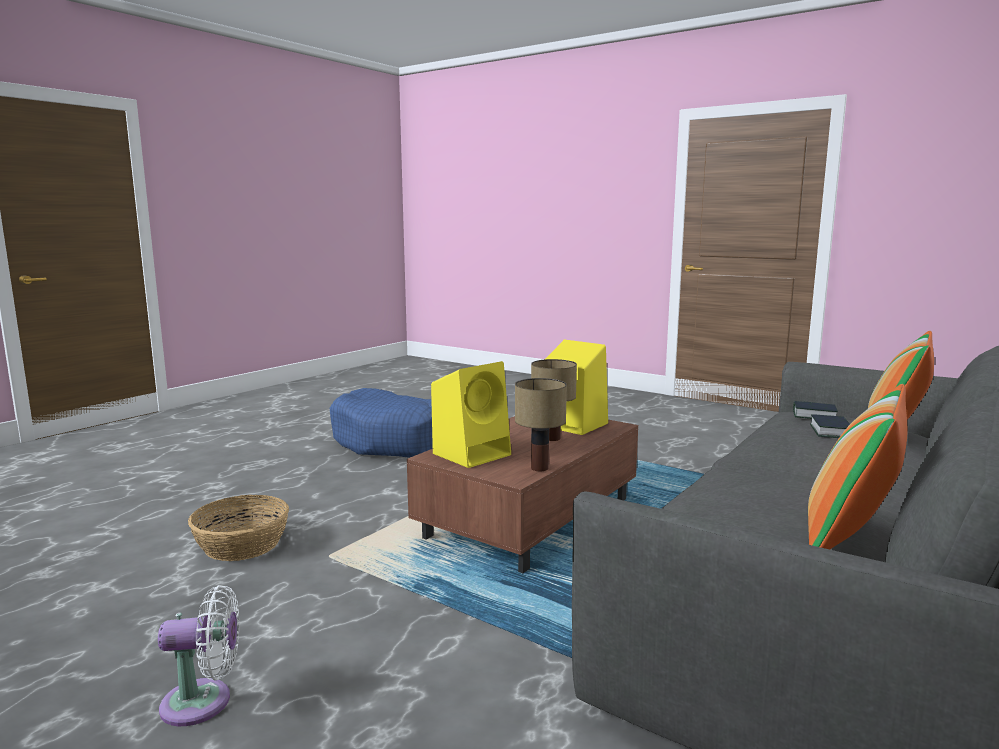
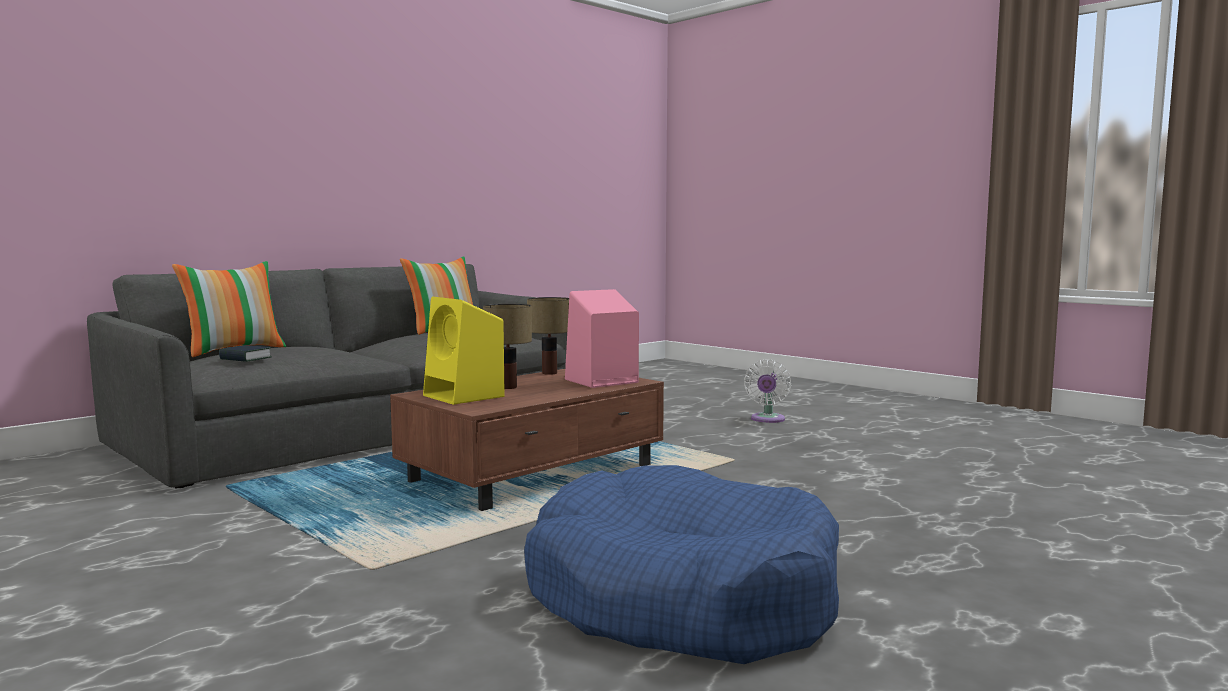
camera: 170 degrees left, 5 degrees down
(204, 702) = (767, 419): white fan -> white fan turned 75 degrees counterclockwise
(242, 545) = (825, 471): basket -> none
(473, 454) = (600, 381): yellow speaker -> pink speaker
(831, 432) = (285, 350): book -> none

